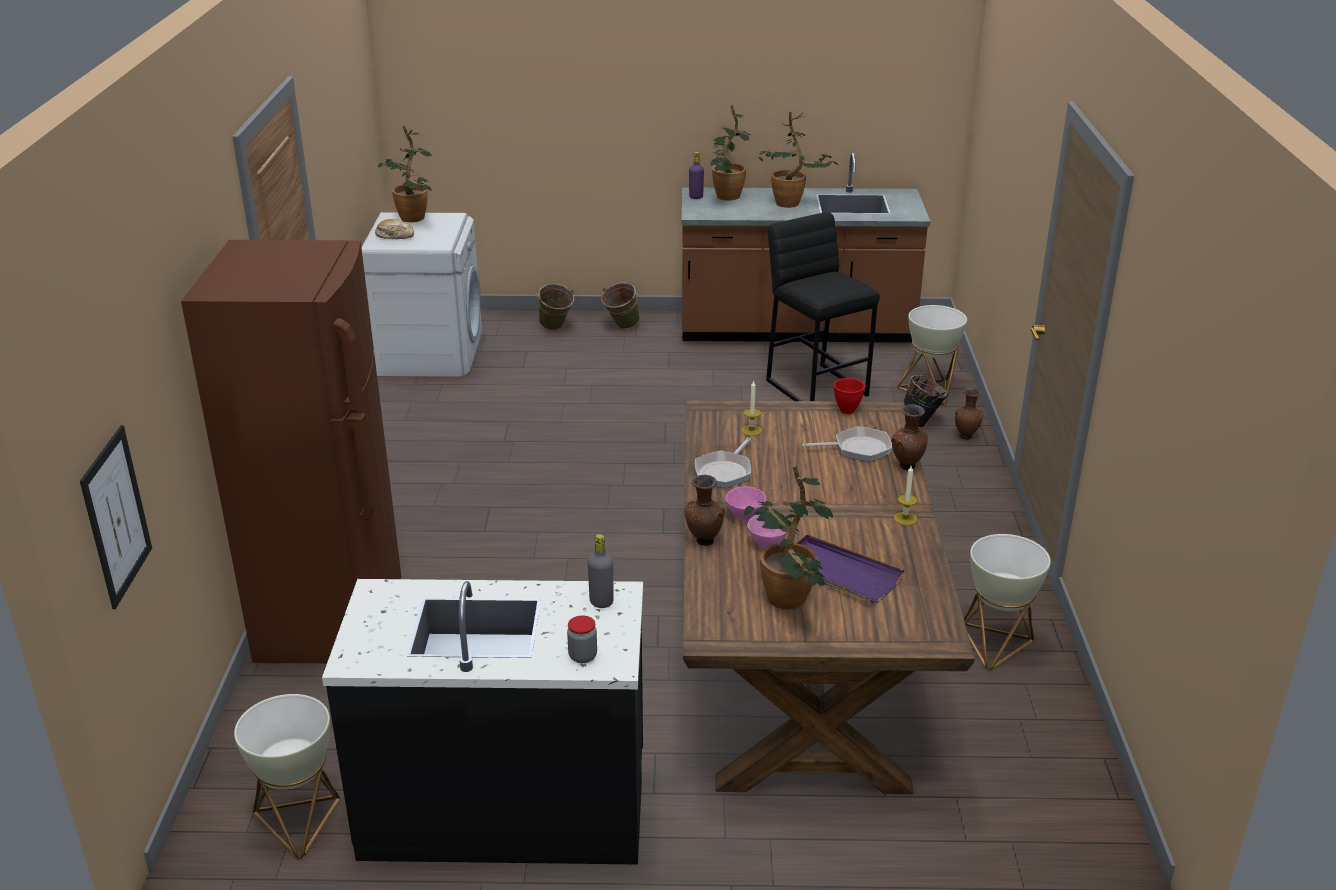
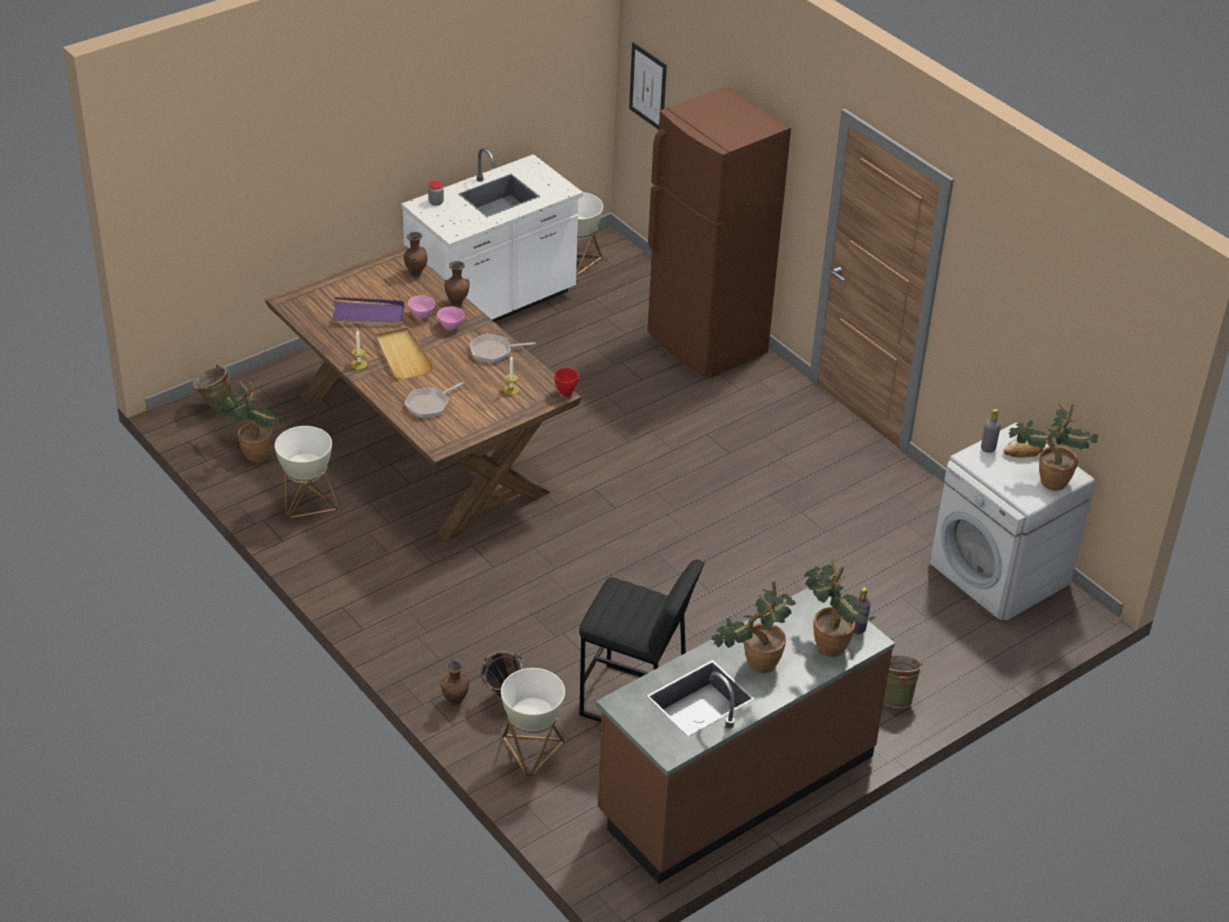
camera: 140 degrees right, 10 degrees up
(505, 808) = (493, 306): black counter -> white counter
(555, 329) = (947, 661): green bucket -> green bucket (216, 408)
(601, 602) = (456, 226): grey bottle -> grey bottle (988, 449)
(725, 471) = (494, 351): frying pan -> frying pan turned 90 degrees counterclockwise
(787, 604) = (379, 287): potted plant -> potted plant (253, 451)
(840, 507) = (402, 356): none -> beige tray
(848, 410) = (465, 435): red bowl -> red bowl (565, 393)
(907, 467) = (387, 403): brown vase -> brown vase (415, 273)

